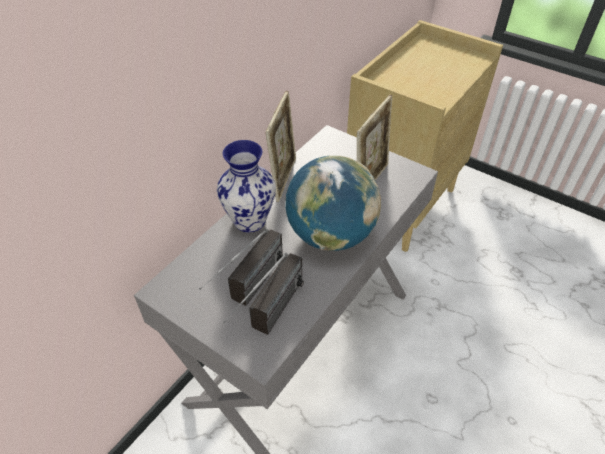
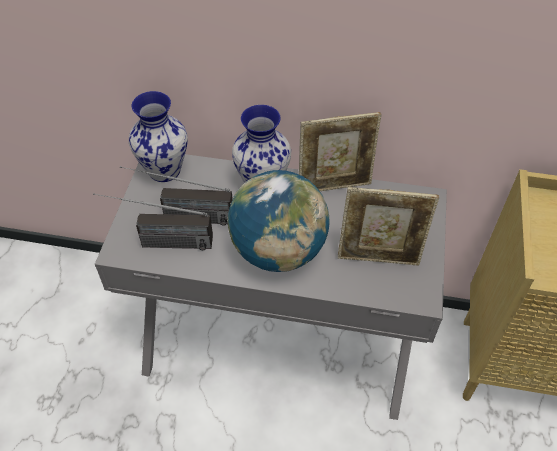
camera: 65 degrees right, 5 degrees up
(177, 286) = (164, 169): none -> vase

